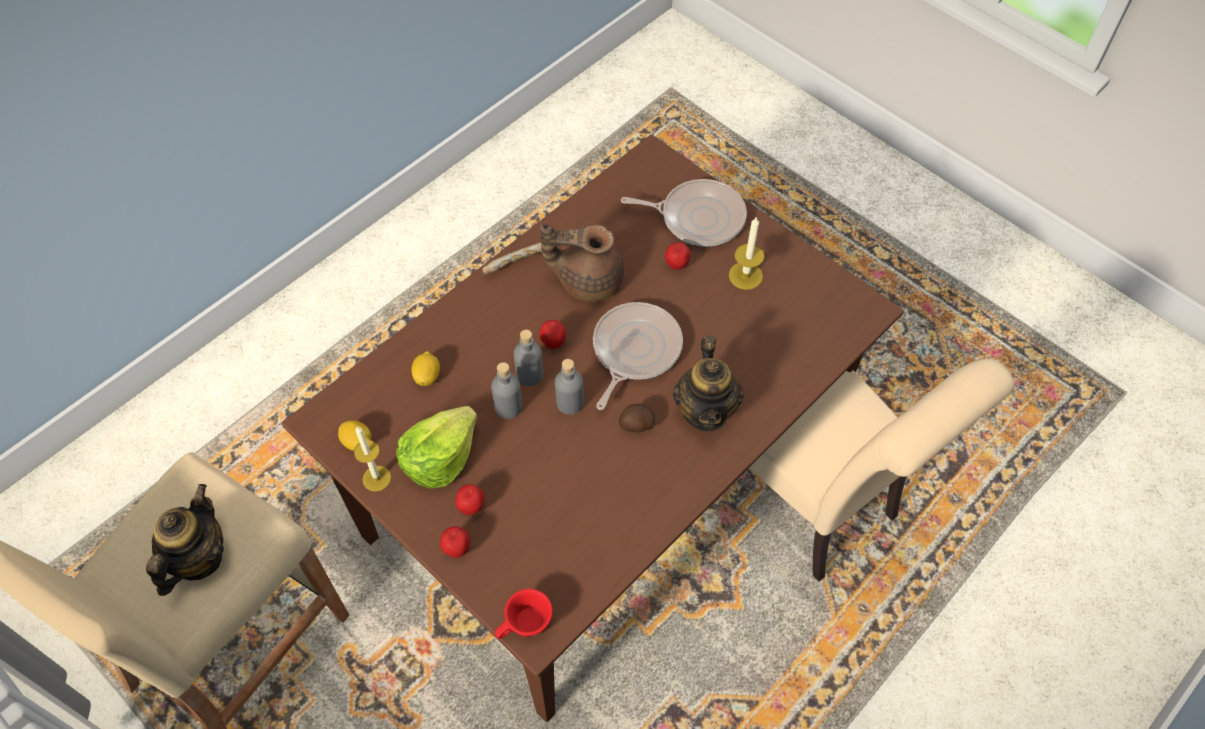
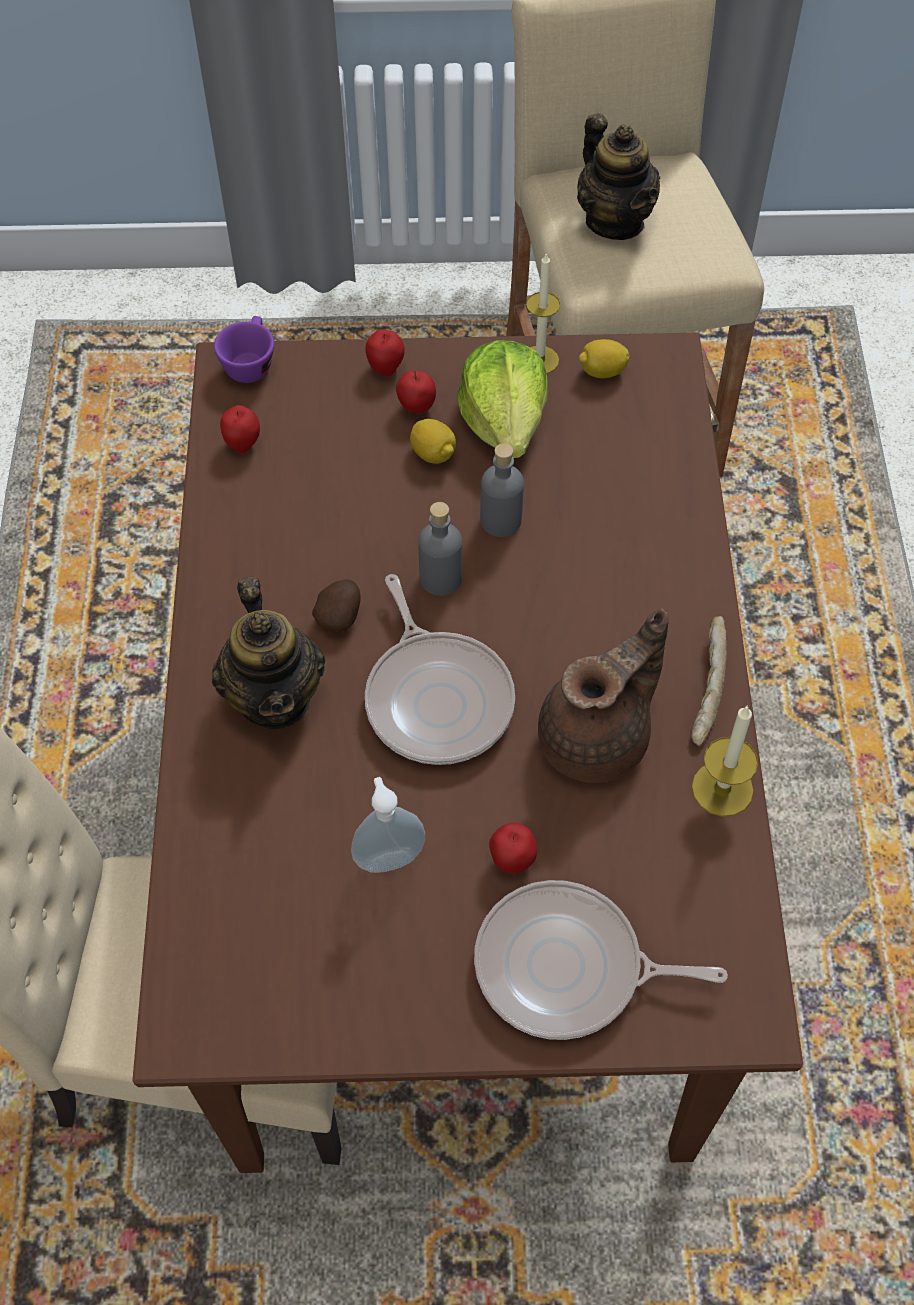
camera: 135 degrees right, 0 degrees up
(427, 376) = (624, 479): lemon -> lemon (433, 454)
(524, 626) = (249, 363): red cup -> purple cup
(529, 375) = (521, 570): grey bottle -> none
(553, 343) = (540, 626): apple -> apple (243, 444)
(698, 217) = (567, 968): frying pan -> frying pan turned 45 degrees clockwise
(706, 411) = (275, 697): teapot -> teapot turned 150 degrees counterclockwise
(724, 306) = (389, 857): none -> soap dispenser
(745, 275) = (406, 930): candle -> candle (722, 789)

